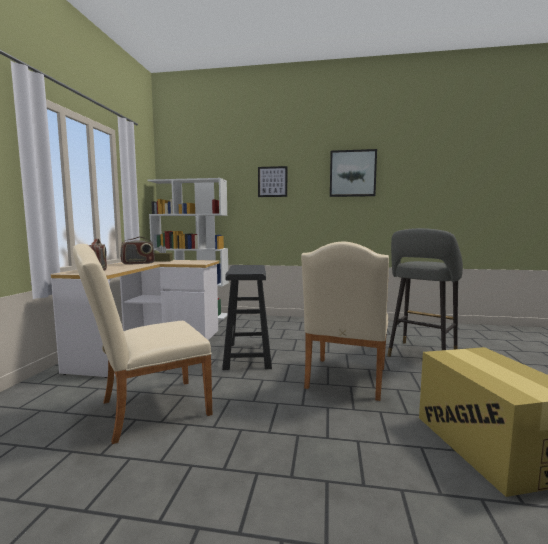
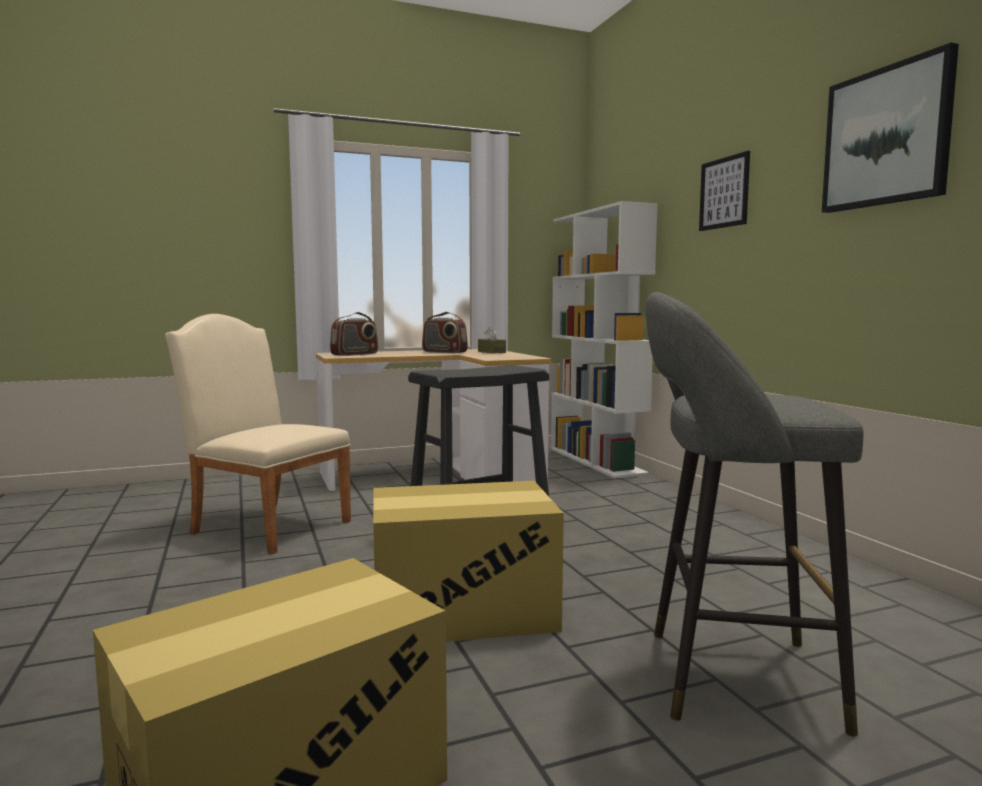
camera: 60 degrees right, 0 degrees up
(345, 380) = (462, 611): beige chair -> cardboard box

